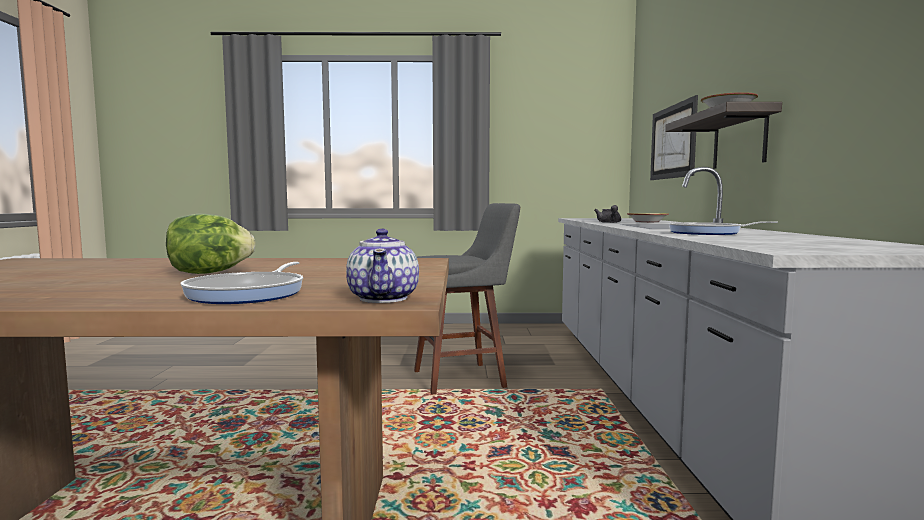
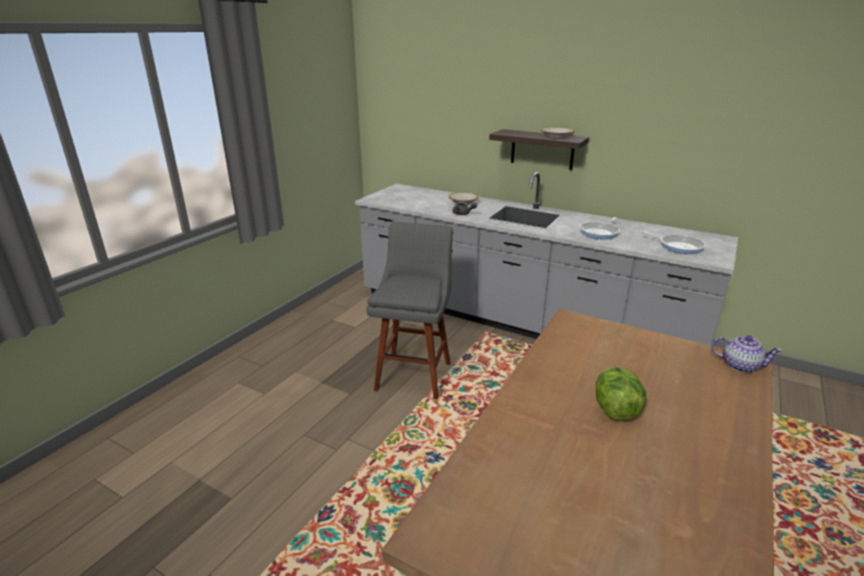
camera: 60 degrees left, 20 degrees up
(250, 293) = (719, 401): frying pan -> frying pan (678, 246)
(672, 142) = (445, 129): picture -> none

